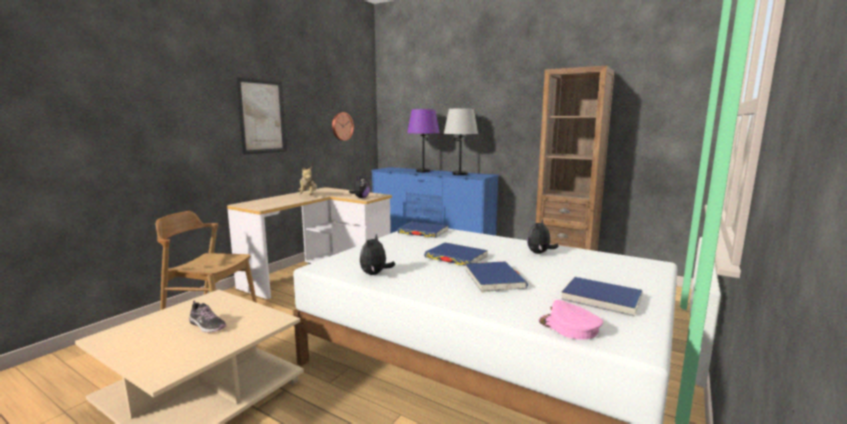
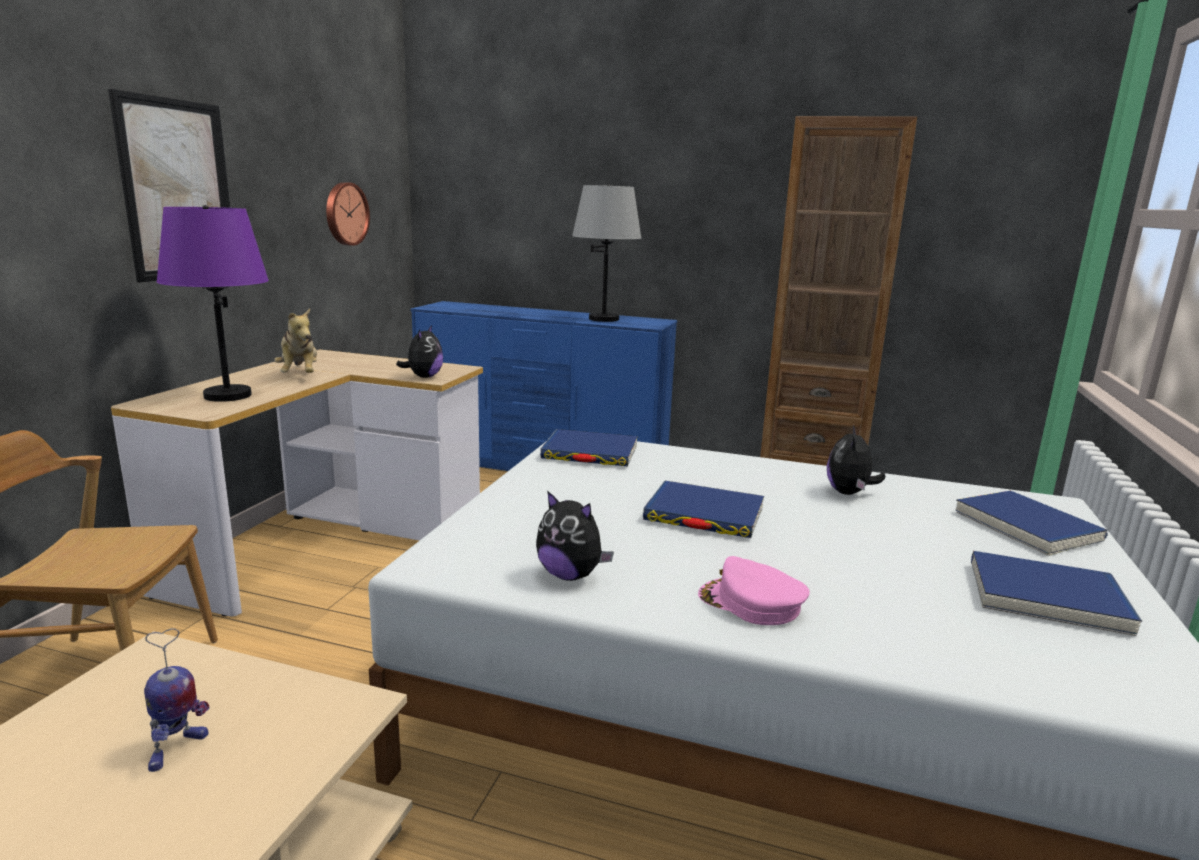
camera: 15 degrees left, 5 degrees up
(207, 325) = (177, 750): shoe -> toy robot
(375, 274) = (570, 575): plush toy -> plush toy turned 60 degrees counterclockwise
(423, 171) = (523, 312): purple table lamp -> purple table lamp (227, 396)
(494, 279) = (820, 567): blue book -> blue book (1026, 527)
(568, 327) = (1055, 679): pink cap -> pink cap (751, 603)

